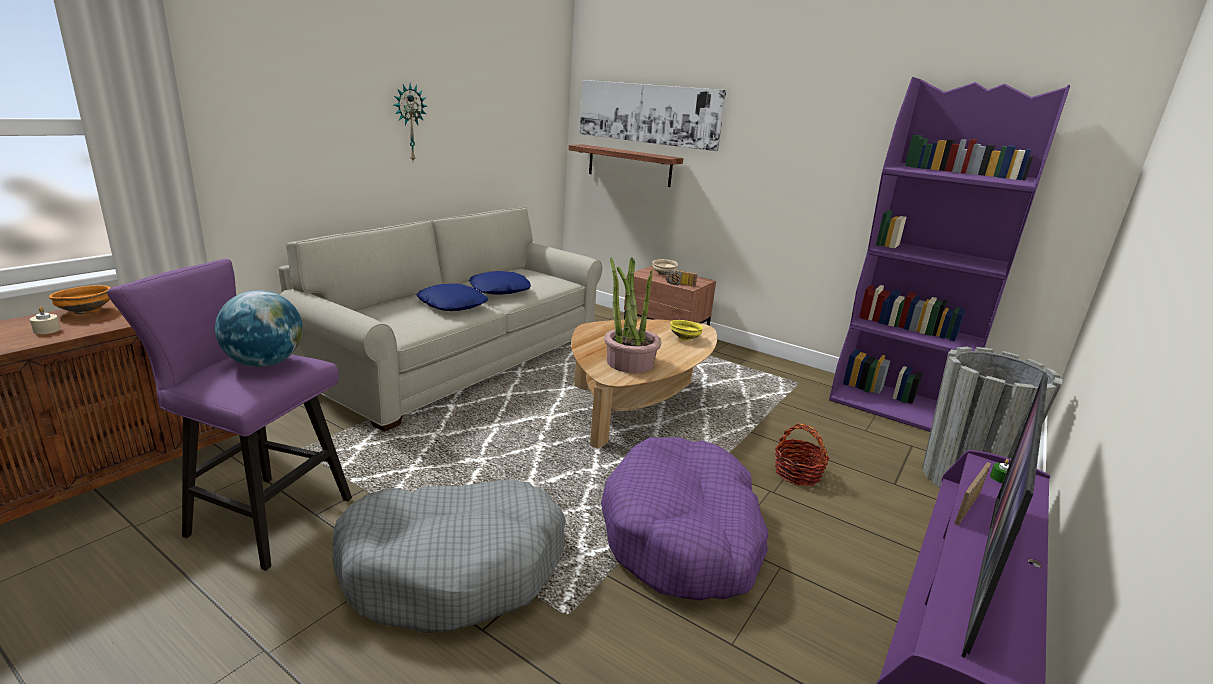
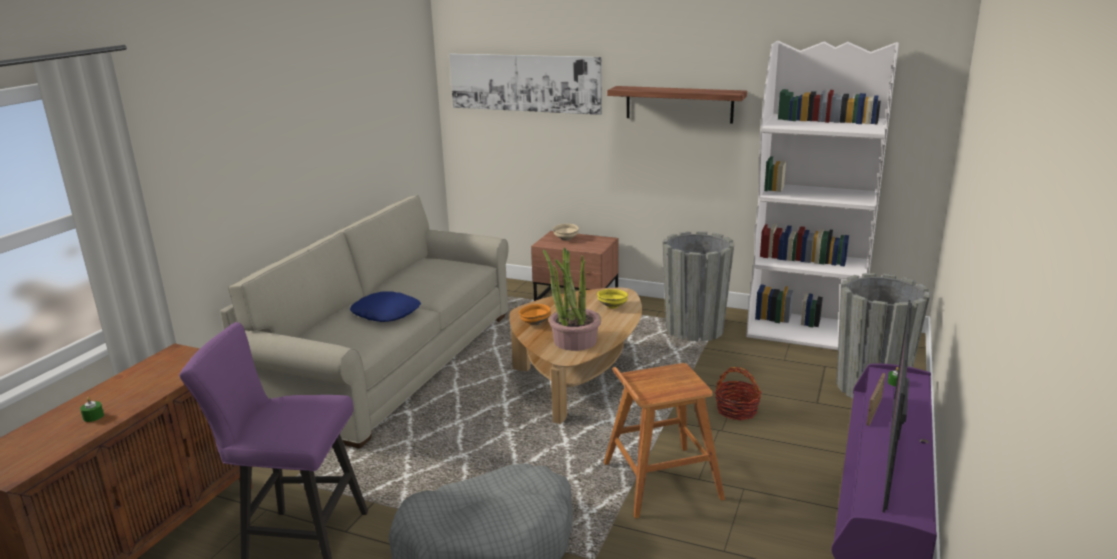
camera: 10 degrees left, 0 degrees up
(47, 330) = (93, 416): beige candle -> green candle
(86, 311) = (104, 392): orange bowl -> orange bowl (535, 323)
(265, 363) = (300, 407): globe -> none
(409, 123) = (306, 140): wall clock -> none
(500, 290) = (420, 288): blue pillow -> none
(629, 165) = (511, 134): shelf -> shelf (679, 104)
(679, 284) = (586, 249): radio -> none
(682, 535) = (660, 481): purple dog bed -> brown stool
(775, 383) = (694, 329): none -> grey planter
(896, 407) = (806, 332): purple bookcase -> white bookcase

